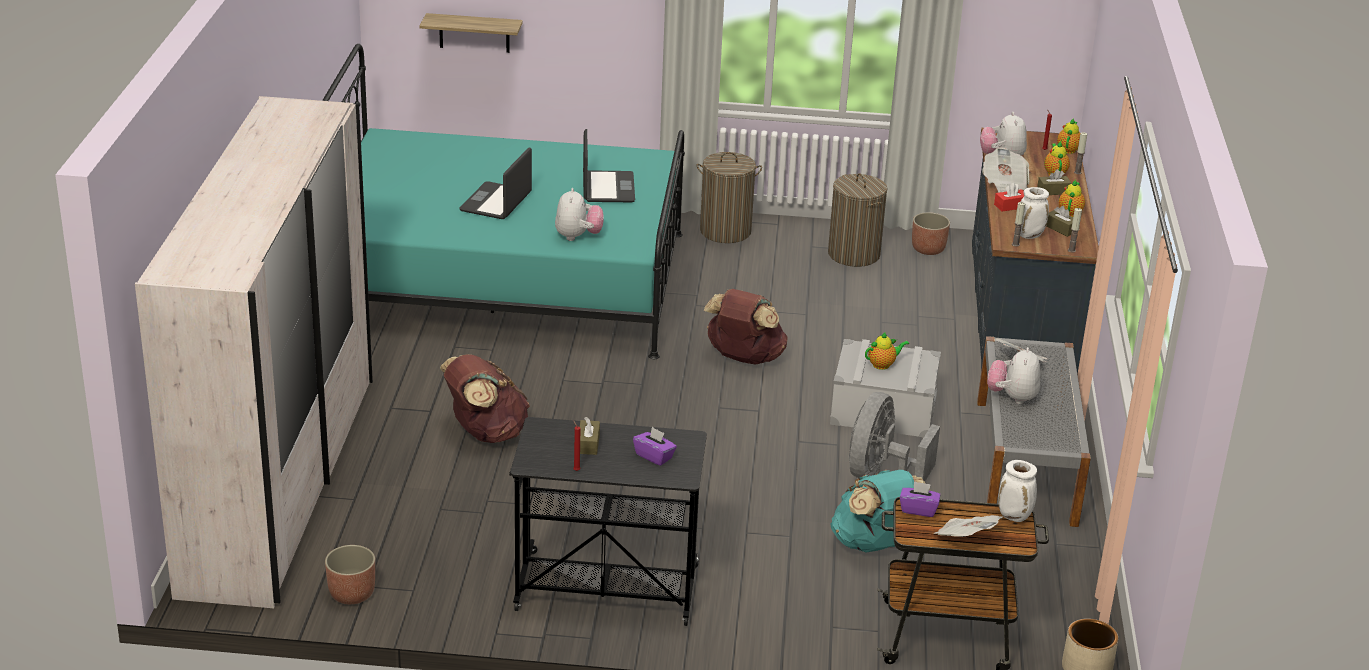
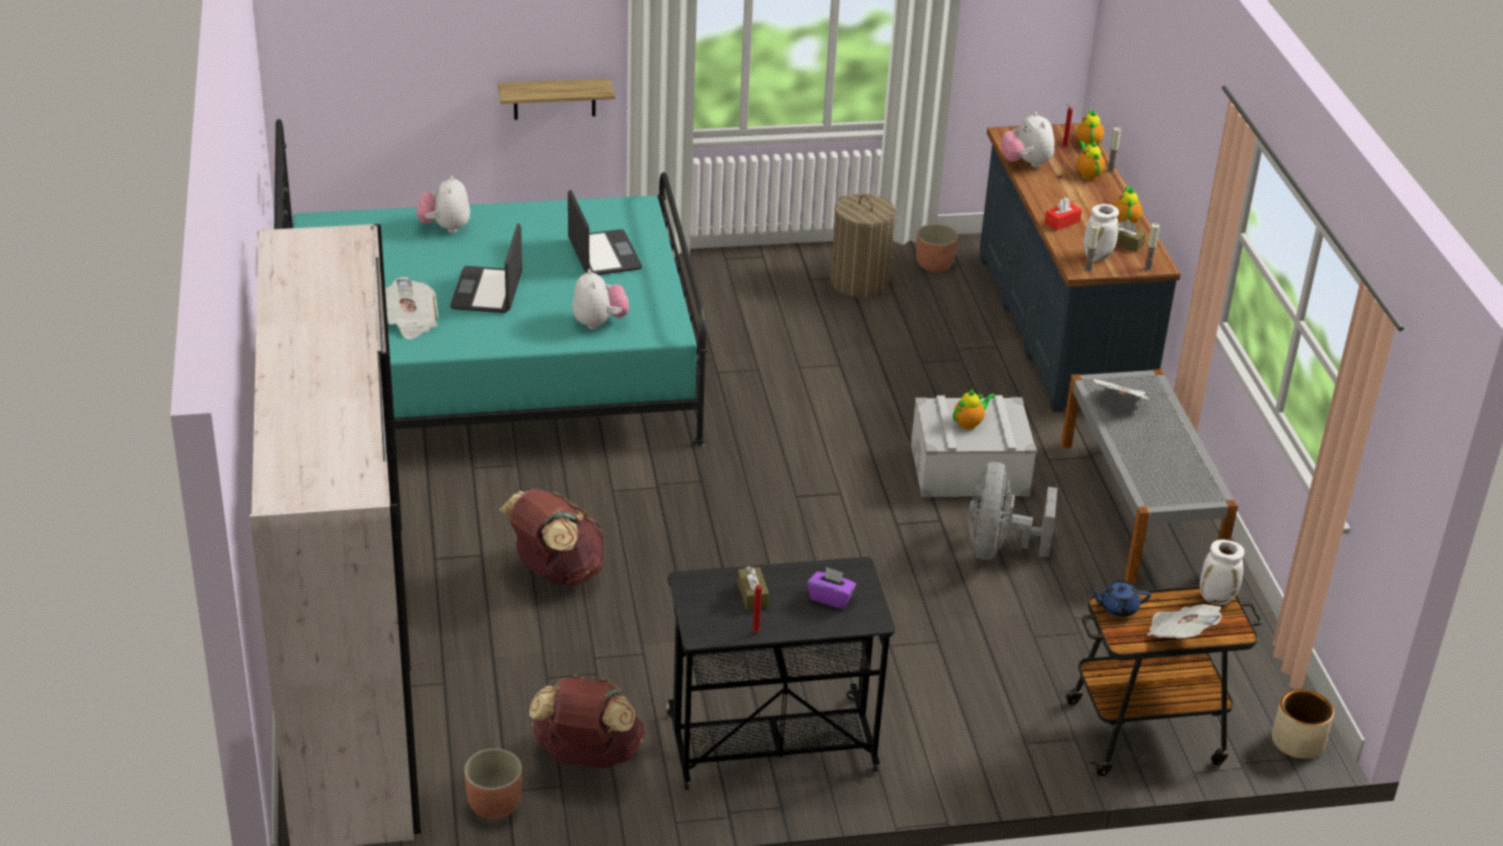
camera: 15 degrees left, 5 degrees up
(474, 33) = (401, 85): shelf -> shelf (554, 98)
(725, 231) = (710, 274): laundry basket -> none
(744, 358) = (797, 430): brown backpack -> brown backpack (587, 757)
(875, 544) = (1029, 635): turquoise backpack -> none
(918, 509) = (1117, 608): purple tissue box -> blue teapot
(1004, 185) = (1044, 197): newspaper -> newspaper (410, 322)
(1012, 397) = (1129, 445): plush toy -> plush toy (445, 227)
(1053, 191) = (1096, 197): brown tissue box -> none

